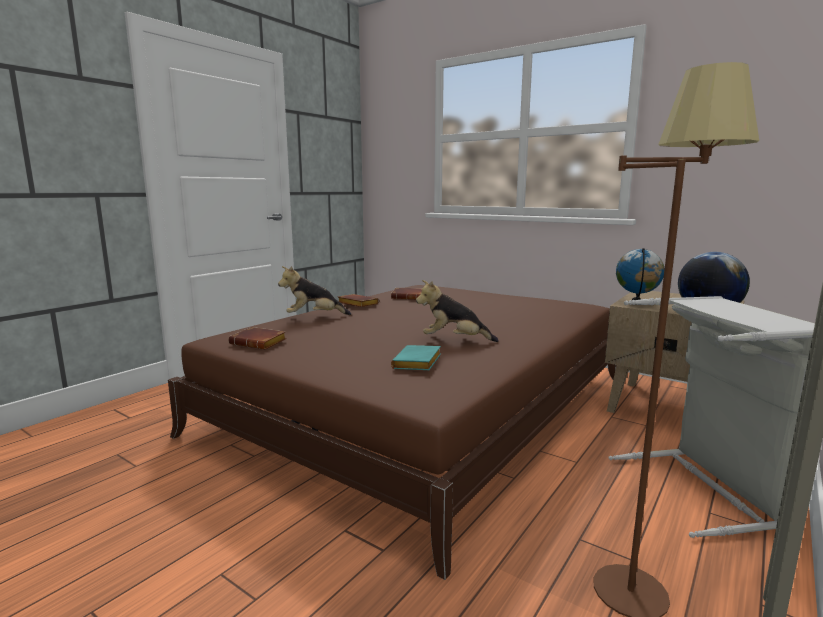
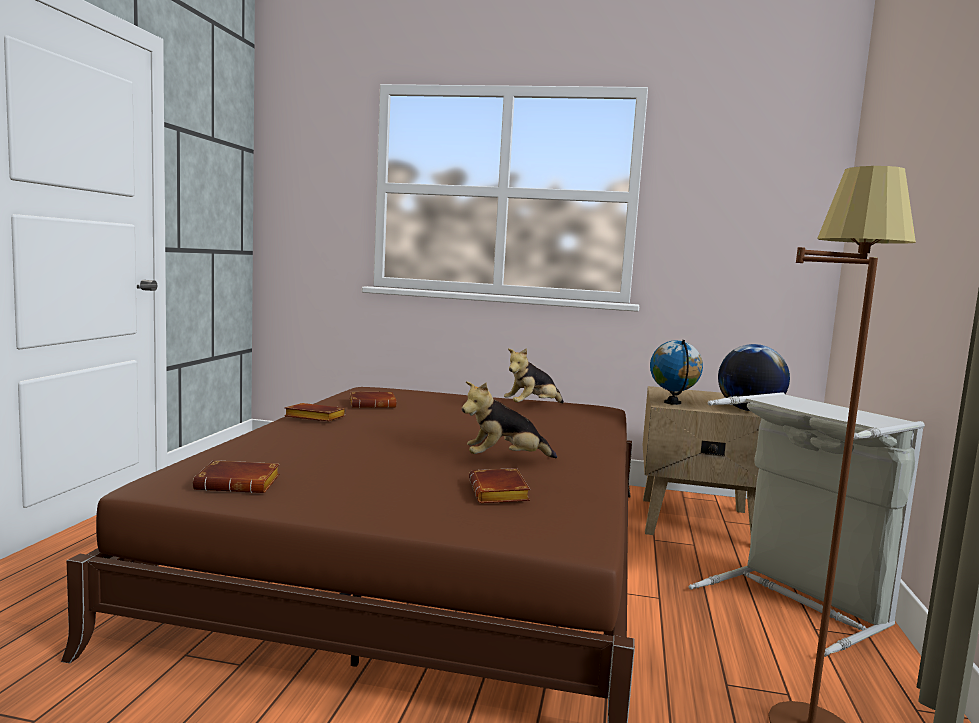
camera: 25 degrees left, 5 degrees down
(314, 316) = (274, 439): plush toy -> plush toy (532, 406)
(418, 363) = (500, 493): turquoise book -> brown book

